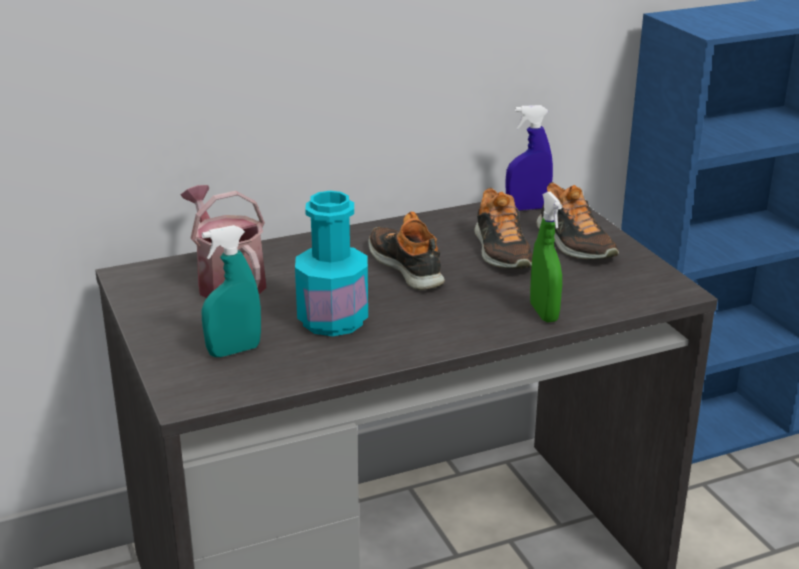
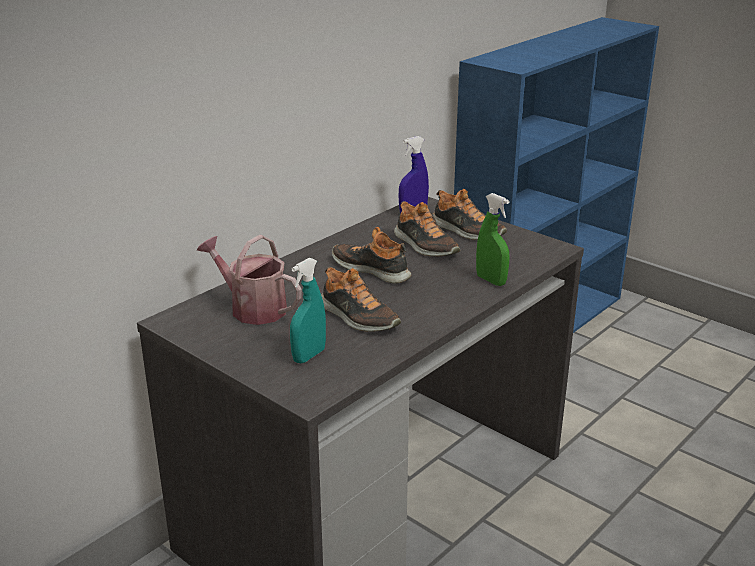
camera: 25 degrees left, 0 degrees up
(333, 320) = (357, 317): turquoise bottle -> shoe

